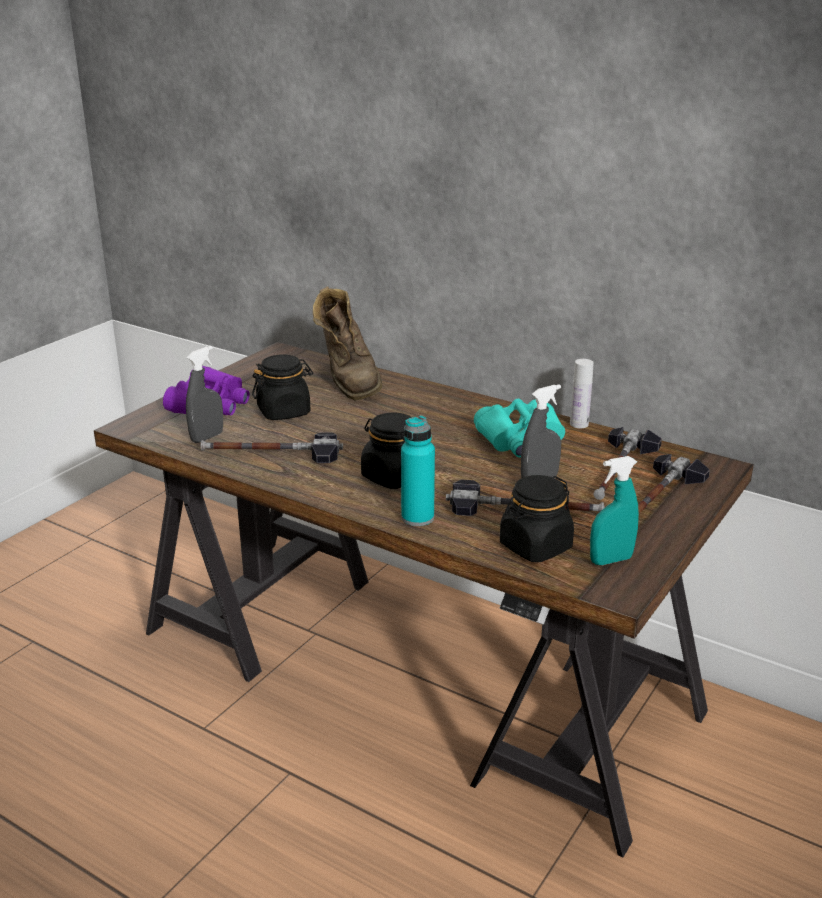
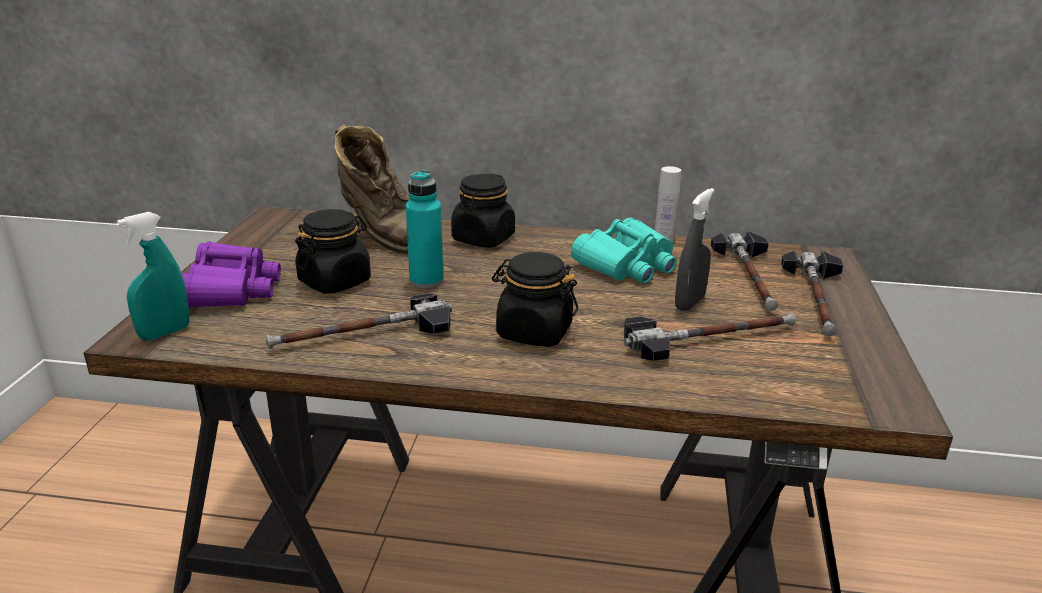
camera: 25 degrees left, 0 degrees up
(207, 437) = (260, 330): grey spray bottle -> none
(417, 518) = (609, 375): turquoise bottle -> turquoise bottle (426, 281)
(535, 547) = (766, 378): black jar -> black jar (483, 239)
(611, 560) = (853, 374): turquoise spray bottle -> turquoise spray bottle (165, 333)

